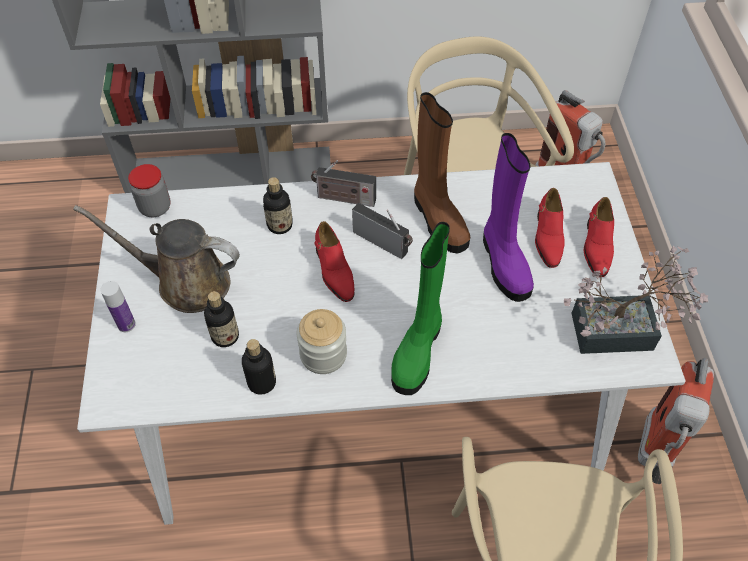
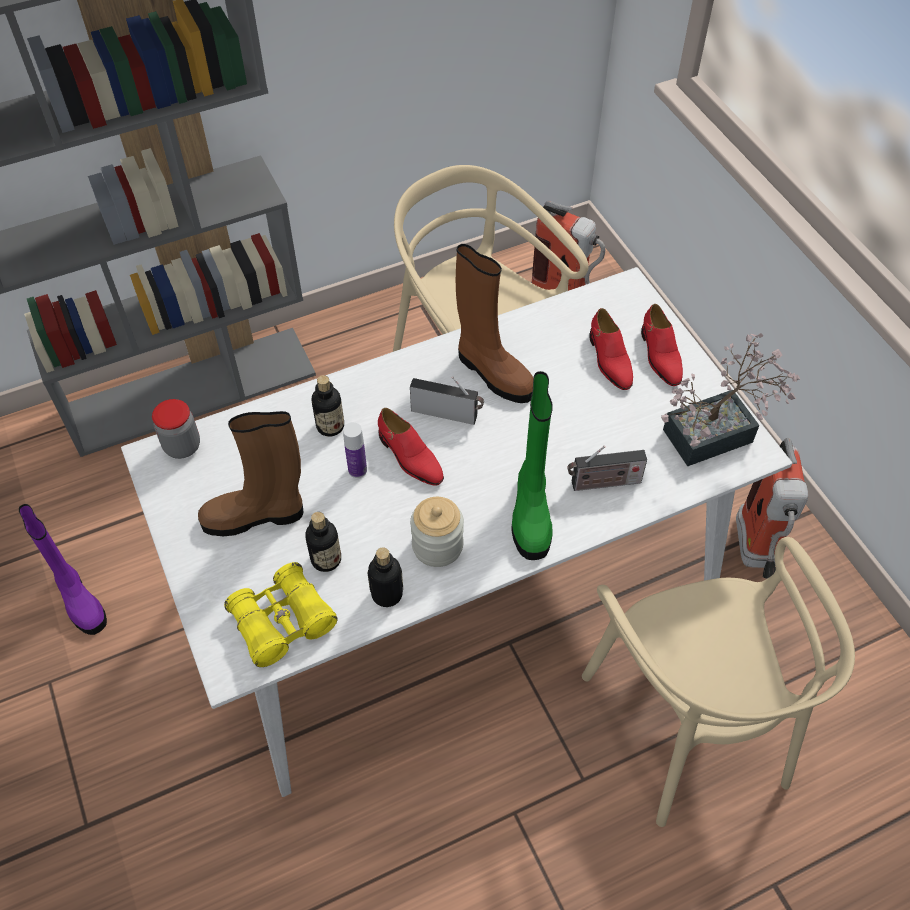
camera: 20 degrees left, 0 degrees up
(126, 324) = (212, 581): bottle -> bottle (357, 470)
(165, 378) = (282, 622): none -> yellow binoculars
(186, 282) = (256, 516): brown watering can -> brown boot
(343, 199) = (385, 379): radio -> radio (602, 483)
(503, 263) = (577, 398): purple boot -> purple boot (79, 600)

